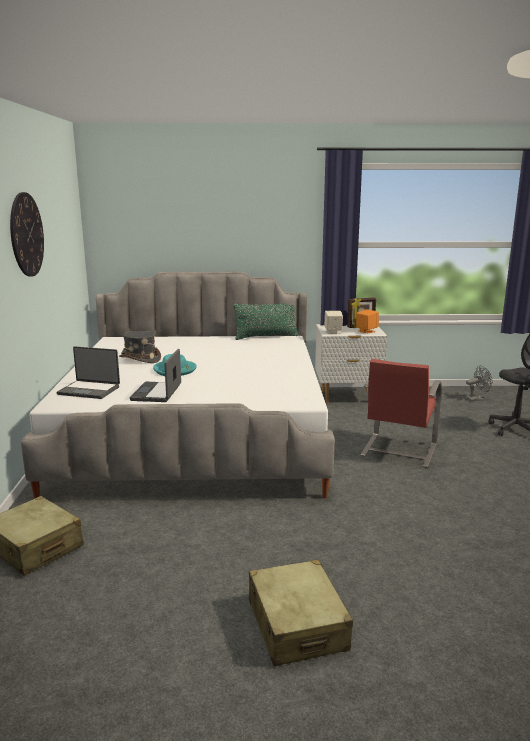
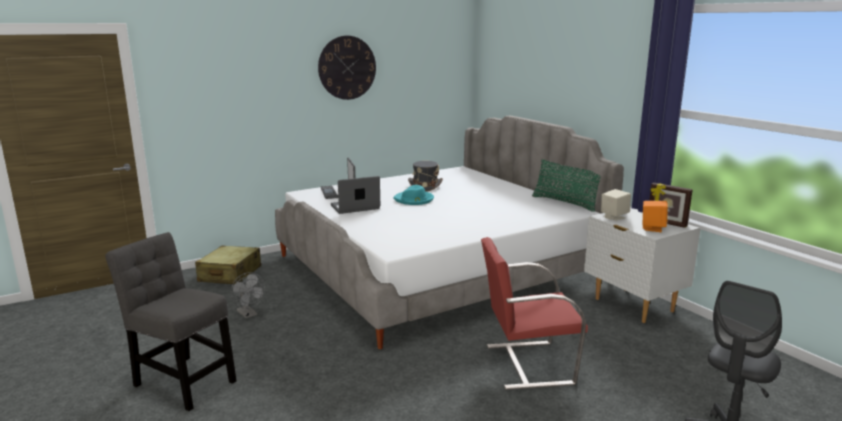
camera: 60 degrees right, 0 degrees up
(297, 625) = (182, 381): beige suitcase -> grey chair
(477, 399) = (796, 392): grey fan -> grey fan (249, 314)

